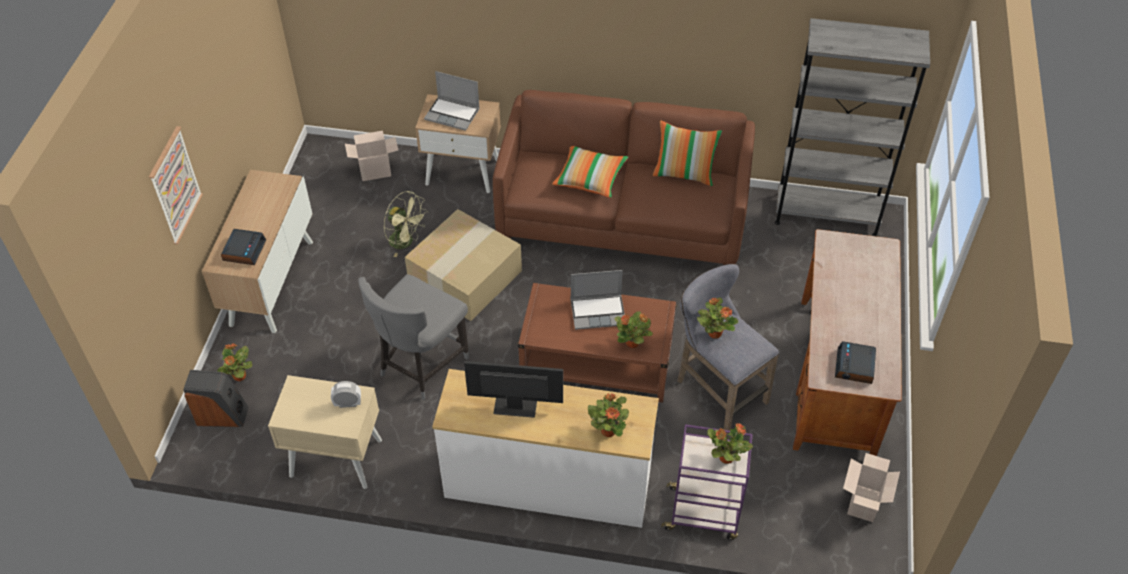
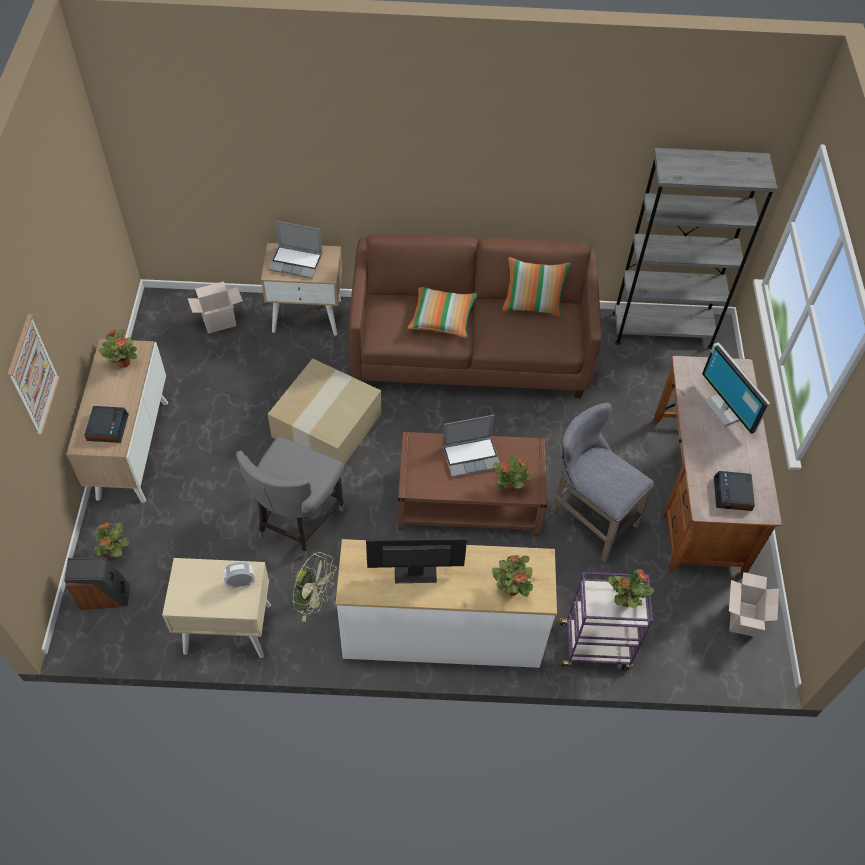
camera: 10 degrees left, 5 degrees up
(406, 242) = (262, 394): green fan -> green fan (312, 599)
(714, 333) = (591, 470): potted plant -> potted plant (123, 362)
(862, 284) = (725, 409): none -> monitor

